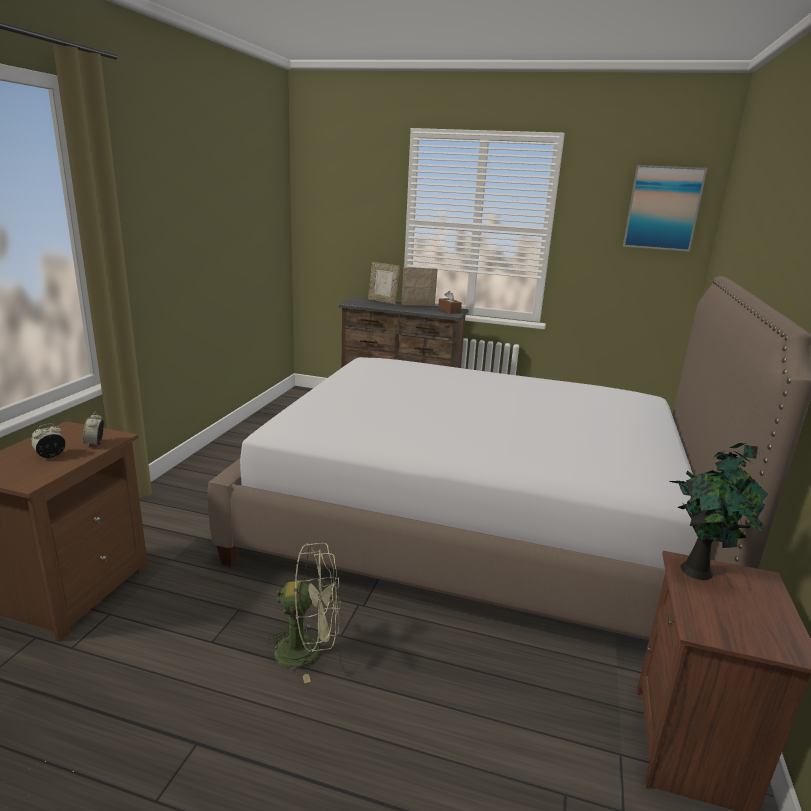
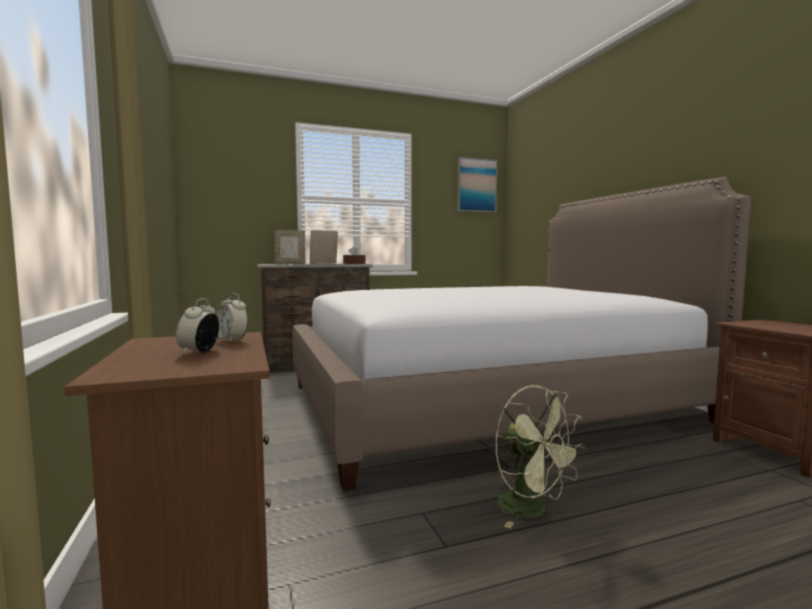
camera: 35 degrees left, 15 degrees down
(308, 651) = (532, 510): green fan -> green fan turned 90 degrees clockwise
(699, 571) = (747, 323): potted plant -> none

